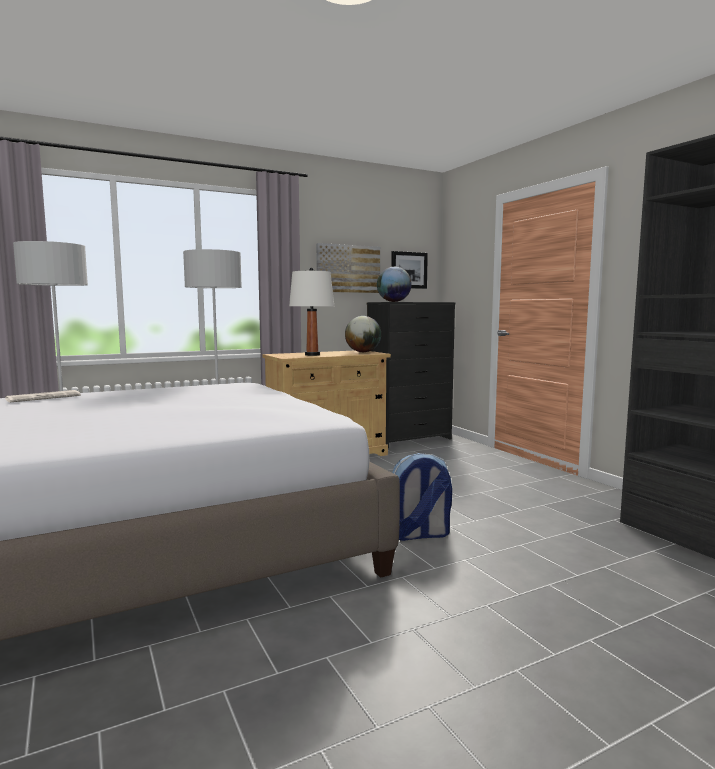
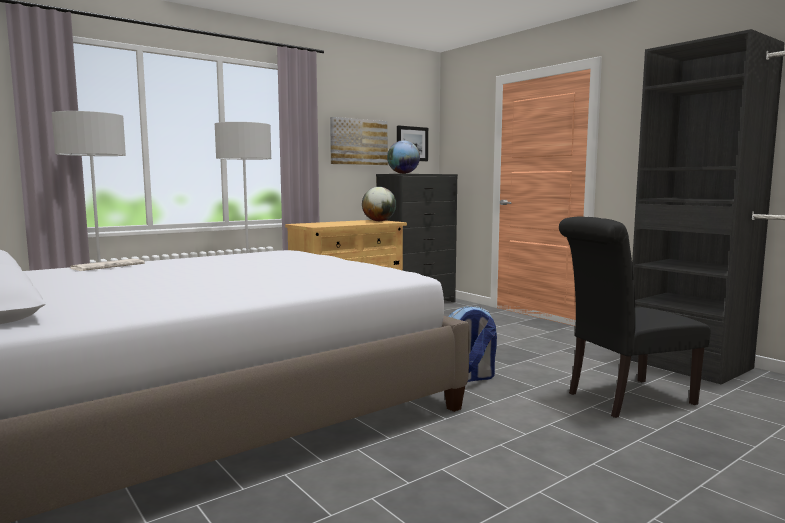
camera: 10 degrees left, 0 degrees up
(312, 355) = (336, 224): white table lamp -> none
(595, 577) = (624, 399): none -> black chair

